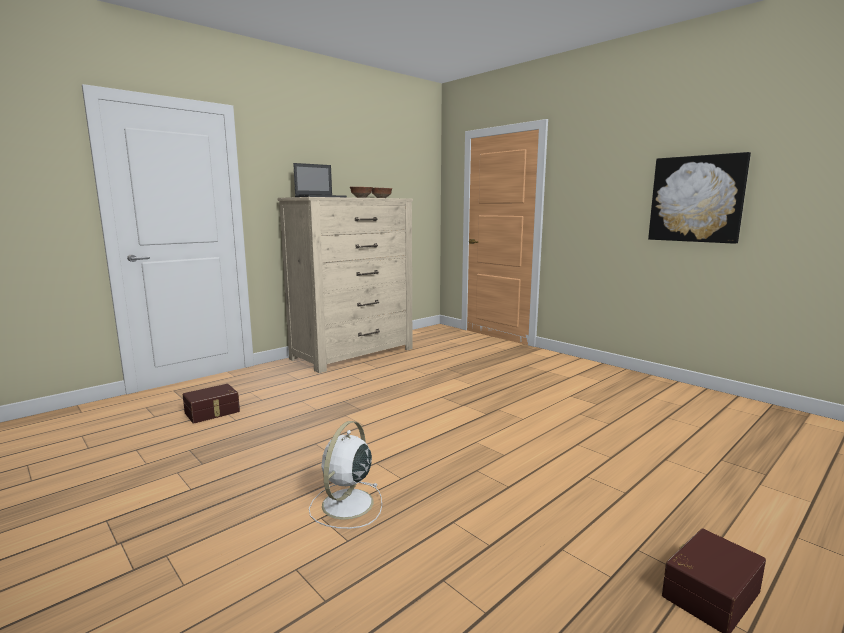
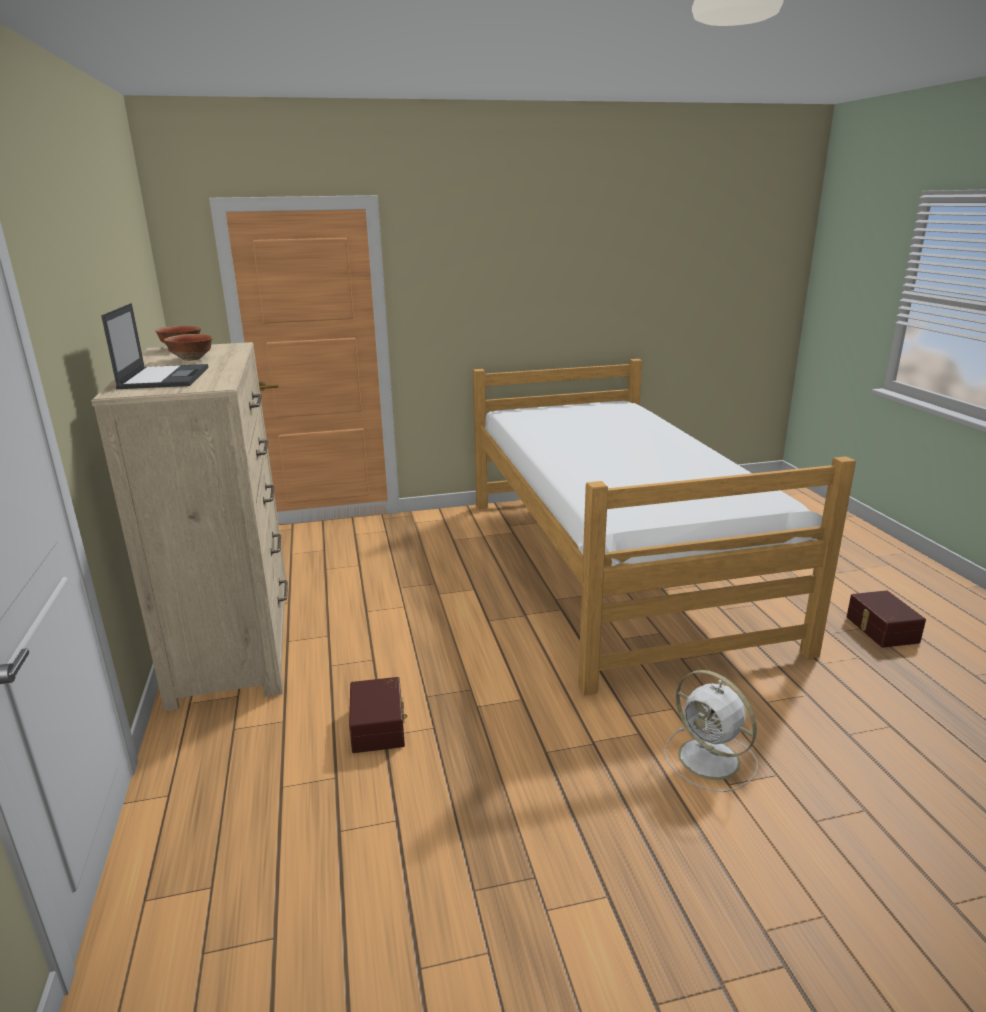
camera: 60 degrees left, 10 degrees up
(212, 412) = (336, 846): brown storage box -> brown storage box (379, 726)
(583, 418) = (613, 565): none -> bed
(696, 199) = (577, 305): picture -> none

